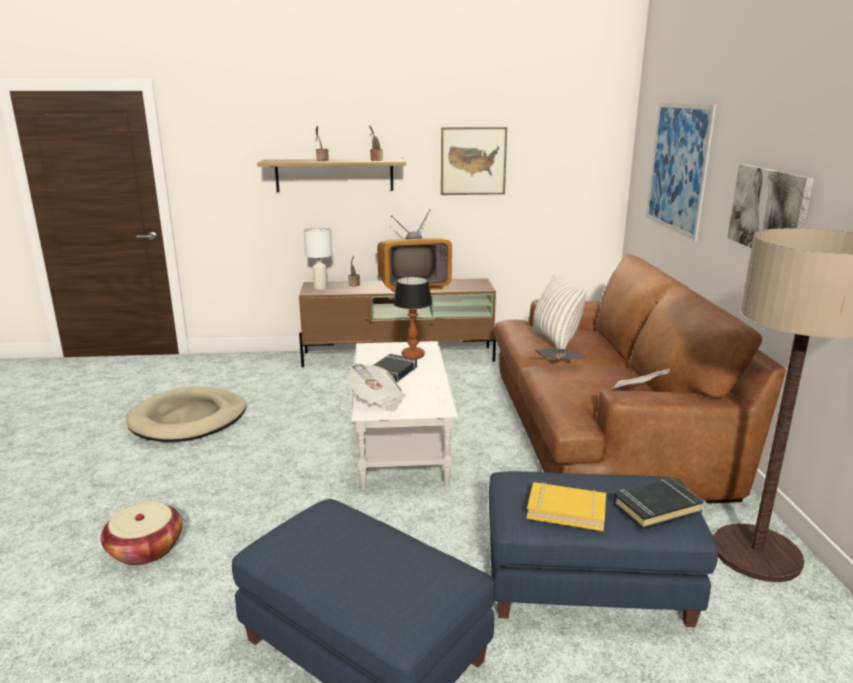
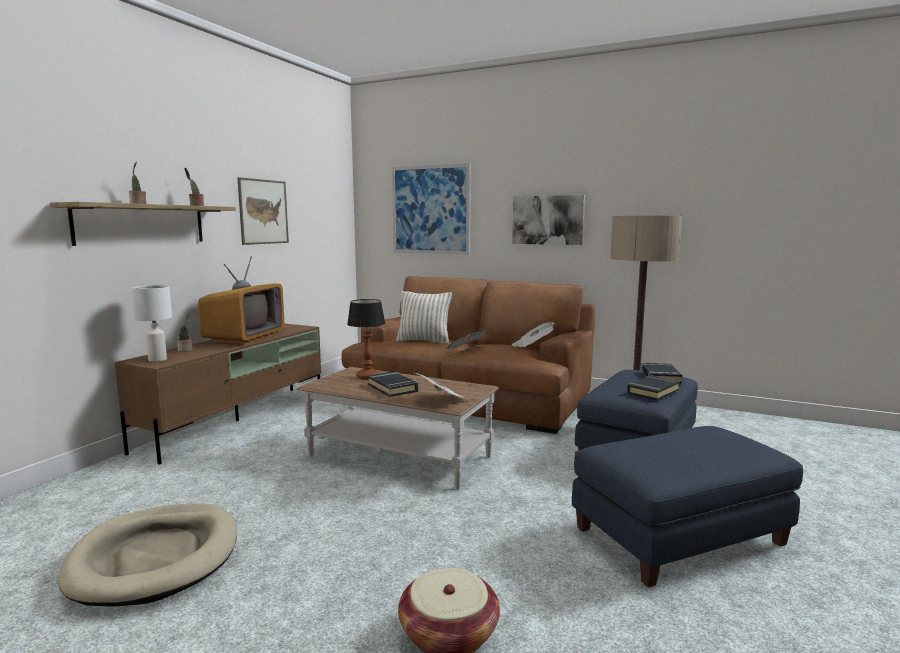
camera: 60 degrees left, 10 degrees down
(401, 441) = (399, 456): white coffee table -> brown coffee table
(566, 511) = (652, 392): yellow book -> black book

